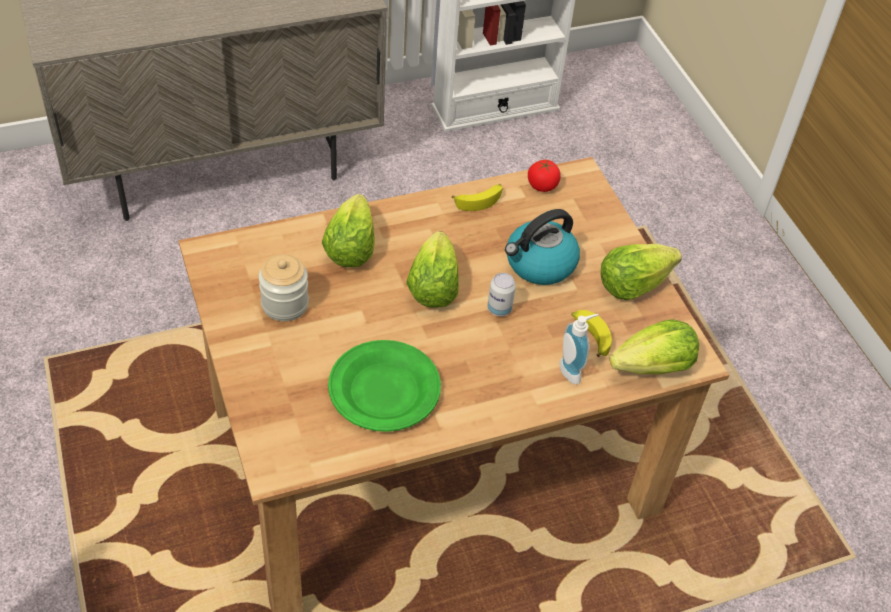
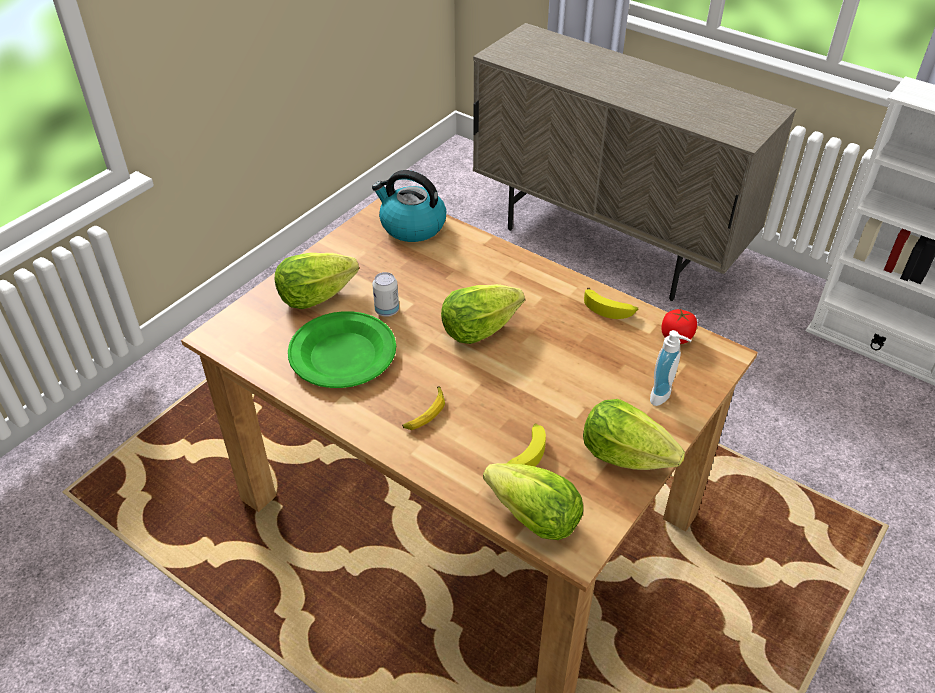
camera: 60 degrees right, 5 degrees down
(285, 304) = (379, 263): jar -> none
(350, 249) = (471, 267): lettuce -> lettuce (315, 296)
(499, 309) = (496, 379): can -> can (387, 310)
(500, 372) = (425, 413): none -> banana
(539, 264) = (577, 379): kettle -> kettle (411, 226)
(573, 370) = (473, 460): soap dispenser -> soap dispenser (664, 396)

